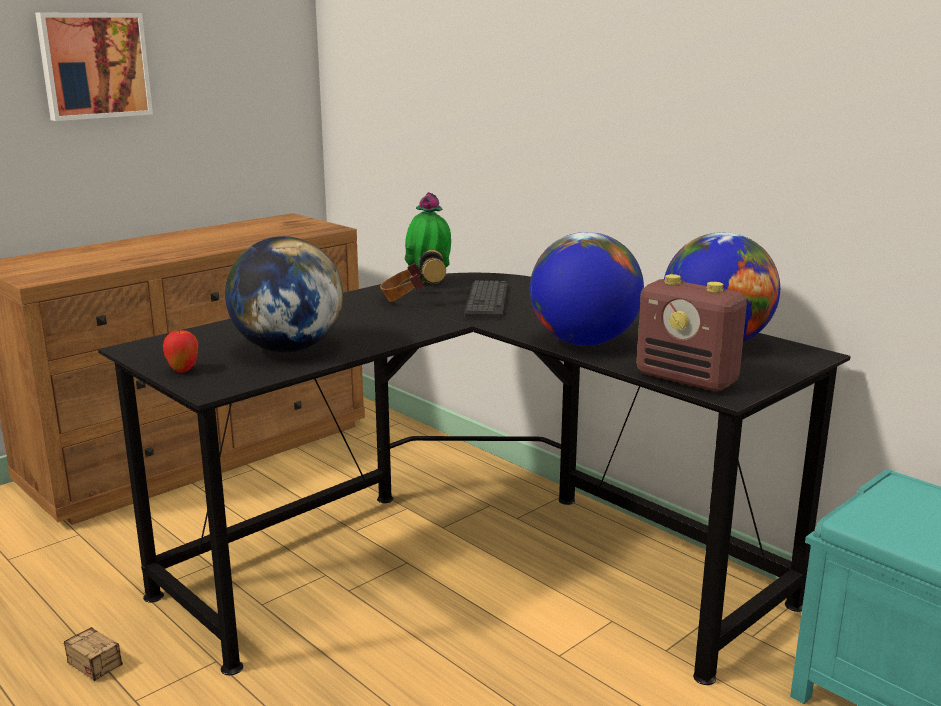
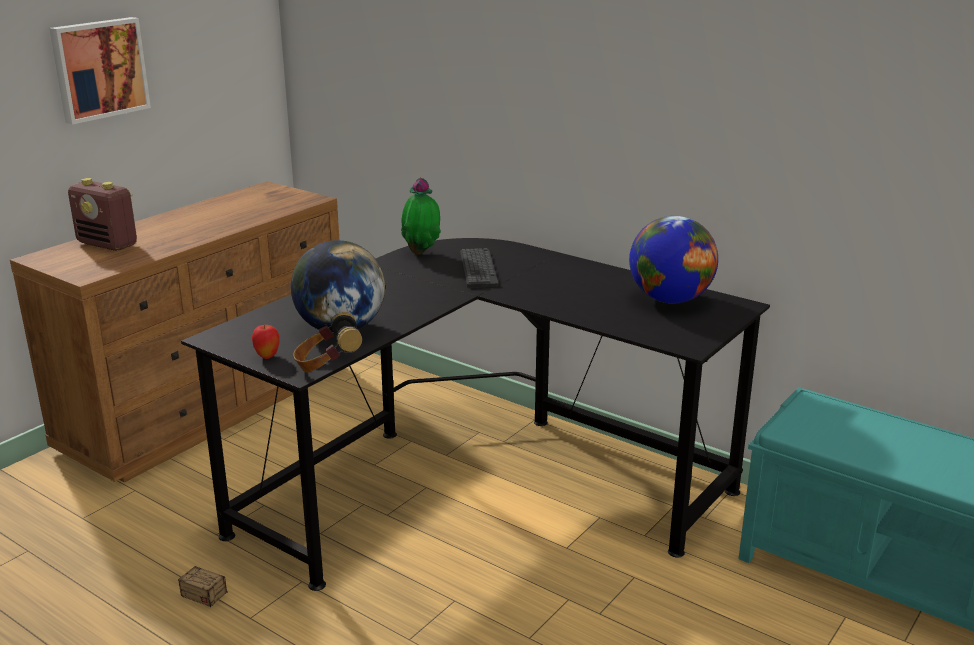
camera: 10 degrees left, 5 degrees up
(412, 300) = (417, 272): headphones -> headphones (327, 366)
(584, 342) = (571, 306): globe -> none
(687, 380) = (658, 335): radio -> radio (108, 244)

